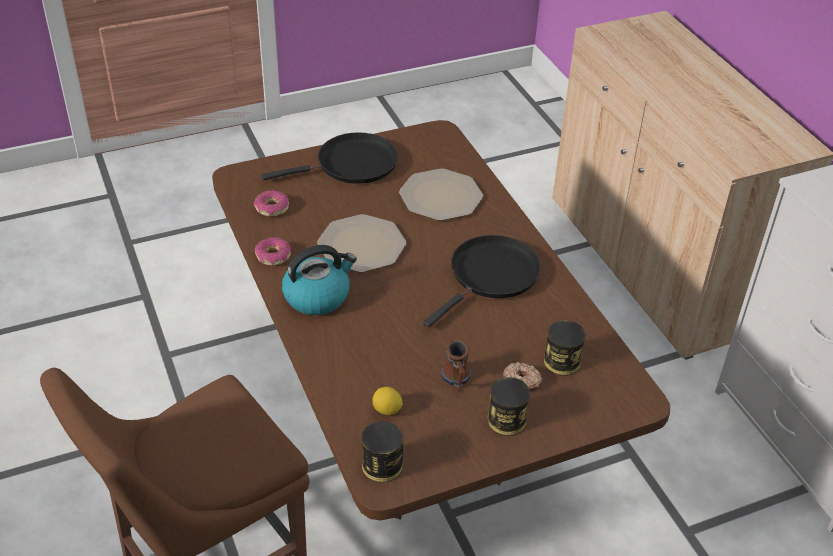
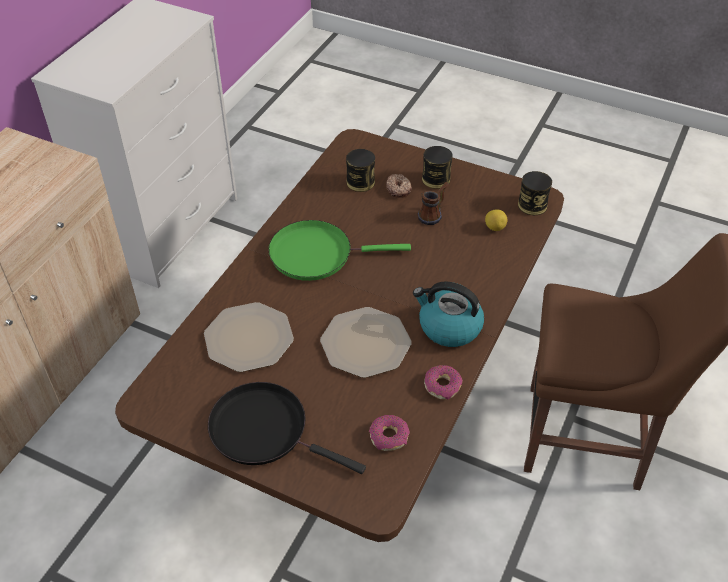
camera: 130 degrees left, 5 degrees up
(491, 276) = (316, 254): black frying pan -> green frying pan

